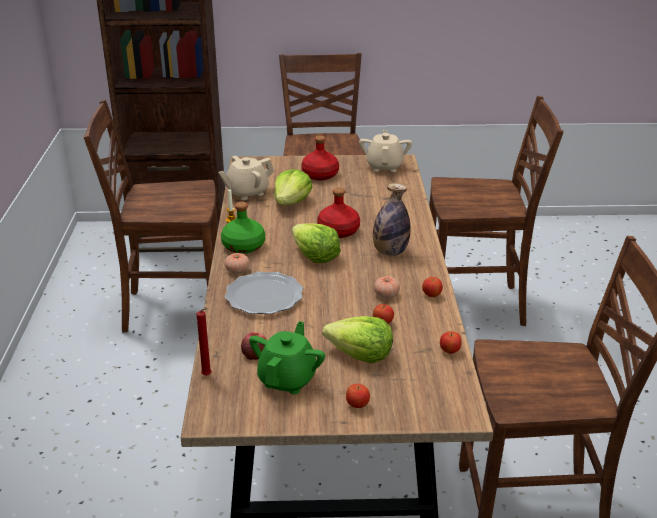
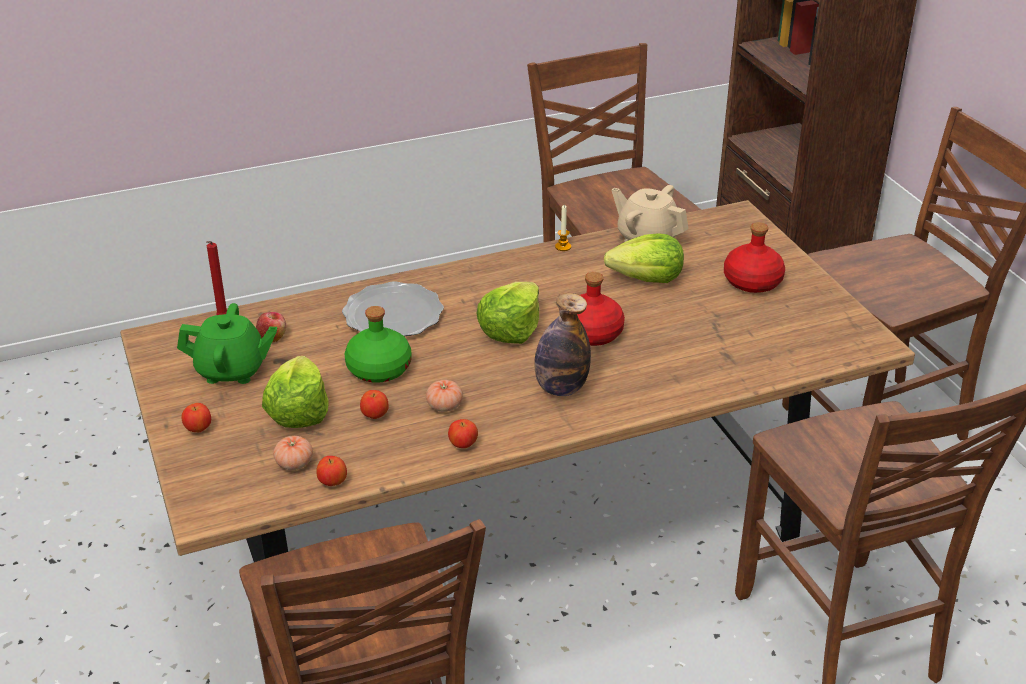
camera: 70 degrees right, 5 degrees up
(237, 270) = (441, 282): tomato -> tomato (294, 463)
(243, 246) = (502, 272): green bottle -> green bottle (378, 369)
(384, 166) = (836, 332): beige teapot -> none

